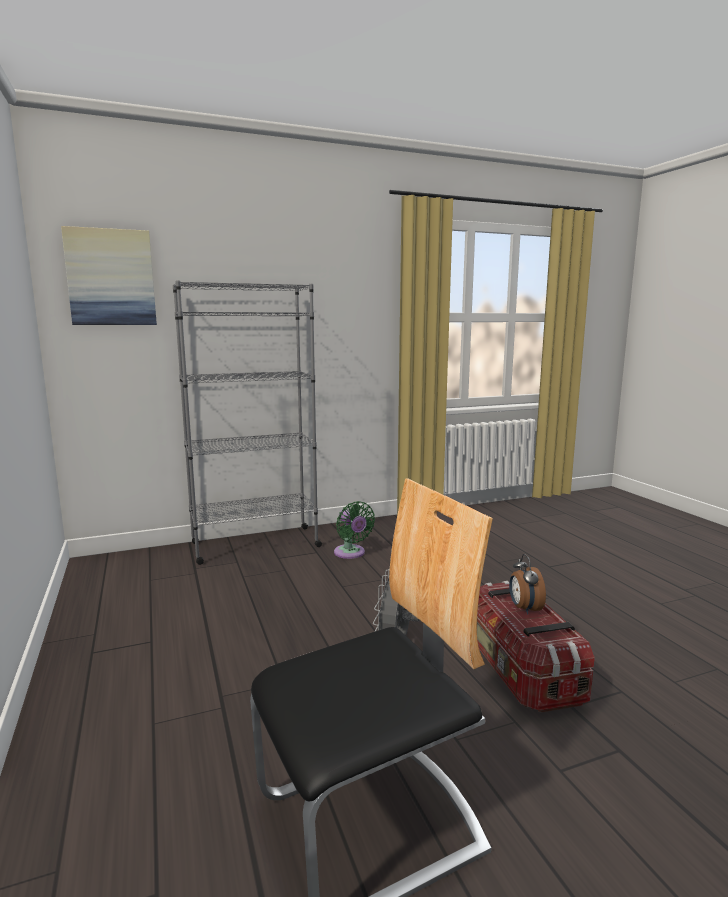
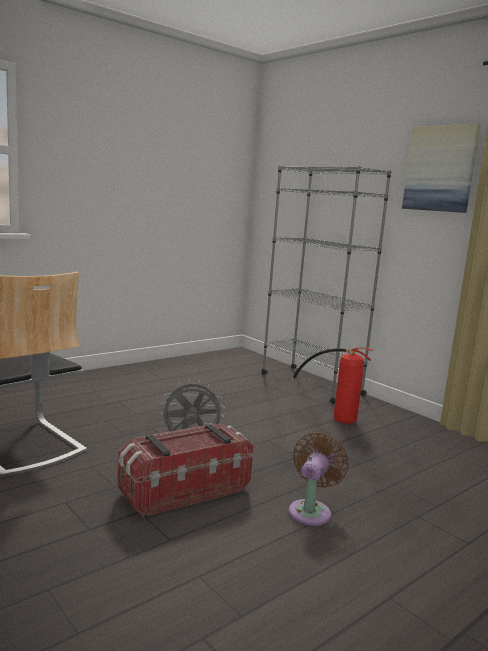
camera: 70 degrees right, 0 degrees up
(111, 278) = (284, 166): picture -> picture (440, 169)
(351, 553) = (333, 415): green fan -> fire extinguisher
(524, 608) = (196, 441): alarm clock -> none
(549, 606) = (311, 510): none -> brown fan

